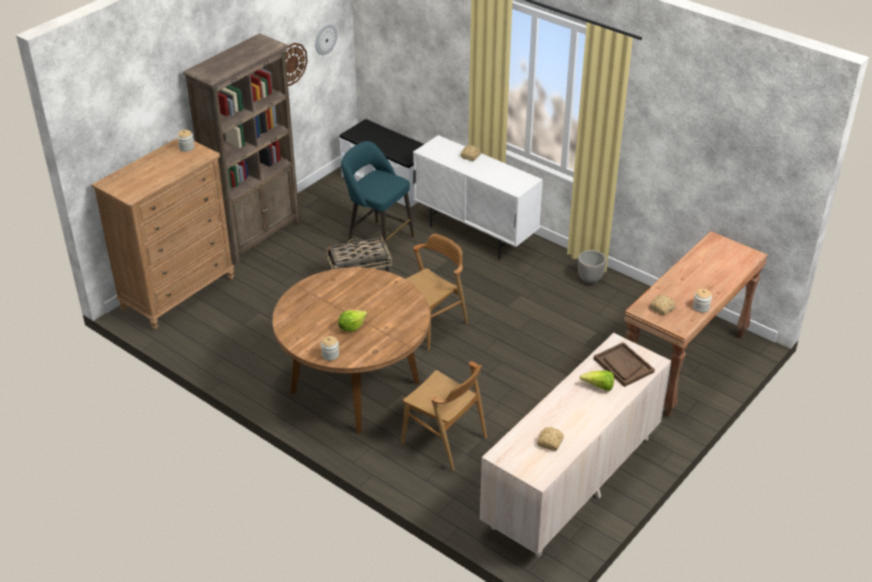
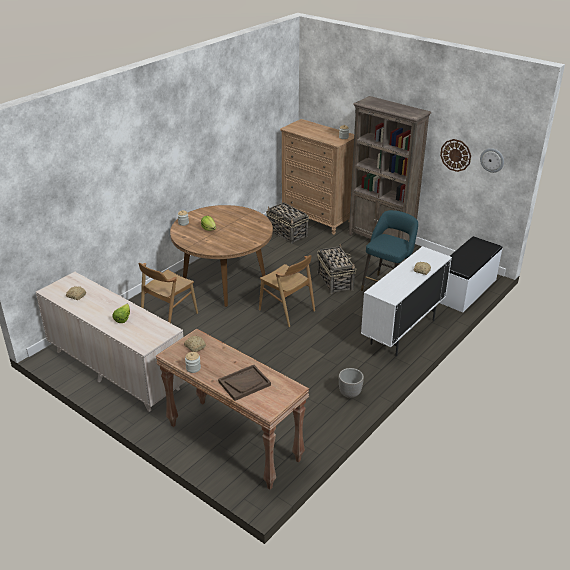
camera: 90 degrees right, 5 degrees down
(219, 324) = (287, 233): none -> basket
(623, 365) = (143, 331): brown tray -> brown tray (244, 383)

